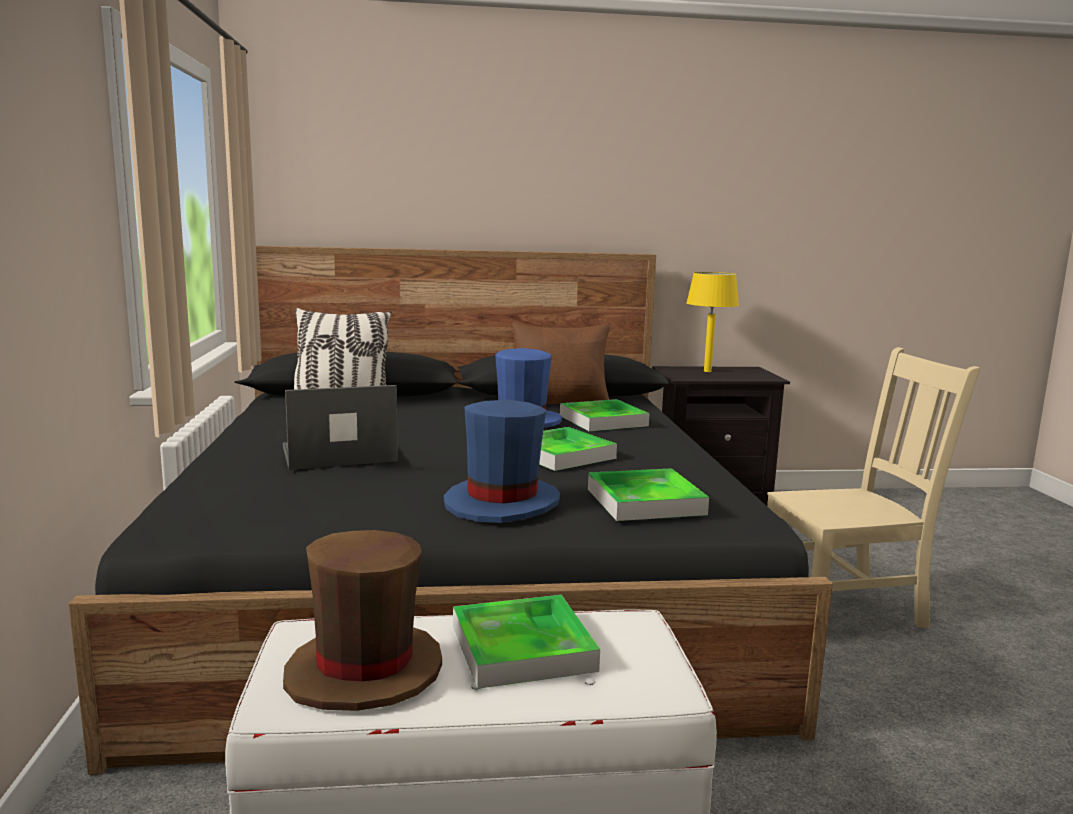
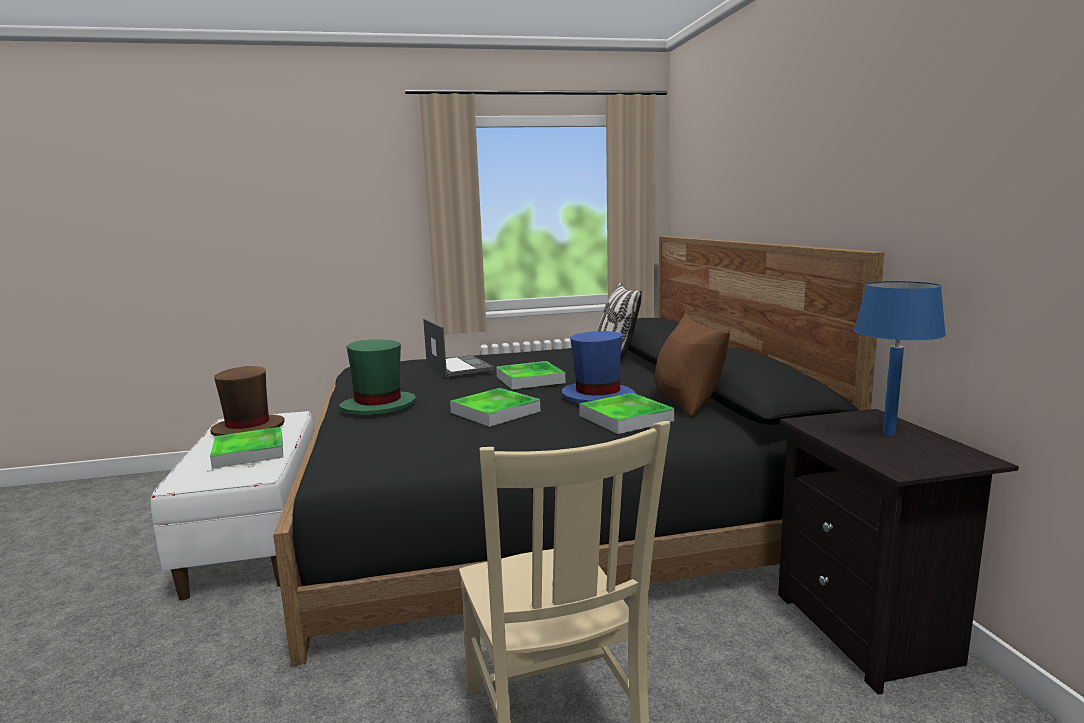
camera: 85 degrees right, 0 degrees up
(502, 503) = (378, 406): blue hat -> green hat
(645, 501) = (370, 436): tray -> tray (530, 379)
(708, 371) = (889, 433): yellow table lamp -> blue table lamp

